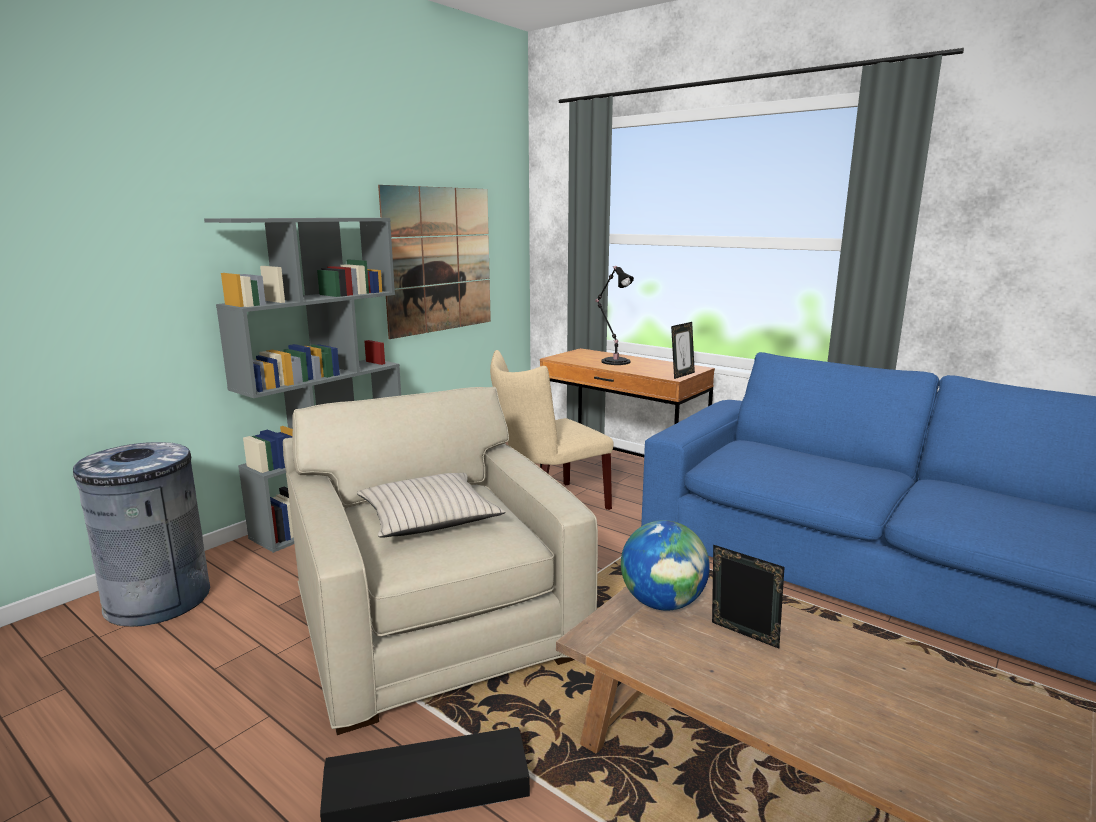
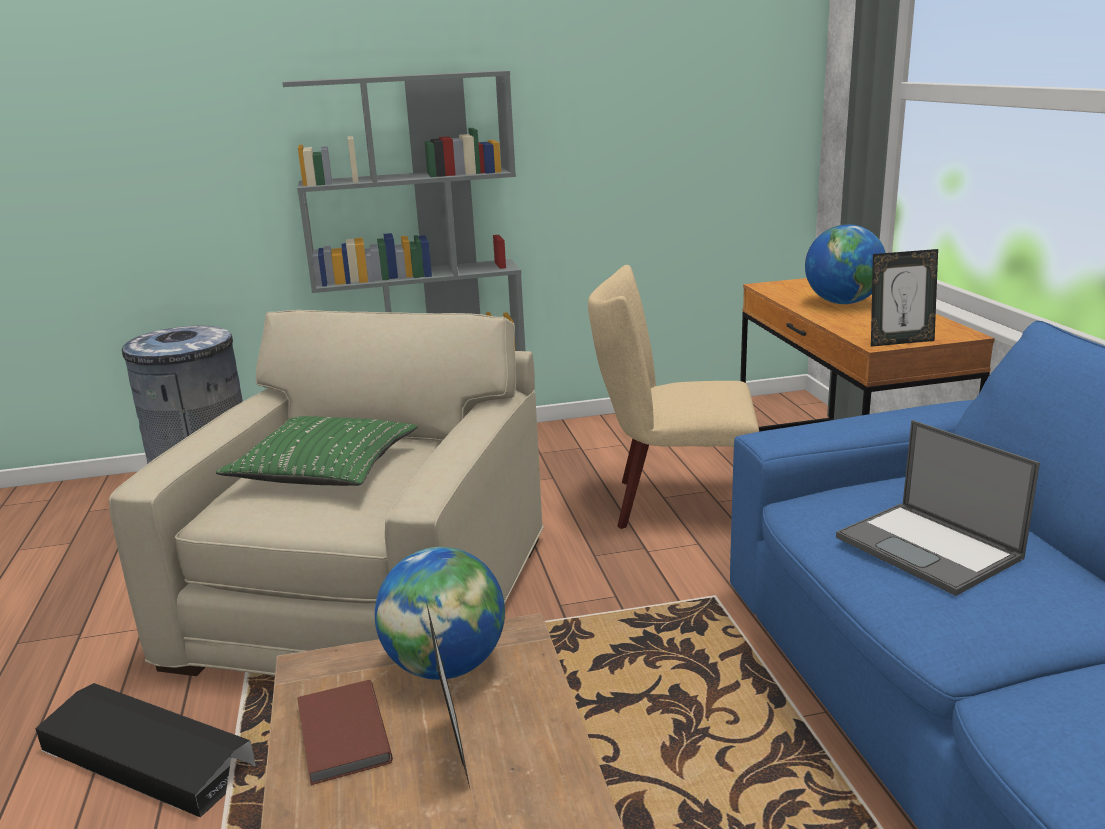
camera: 40 degrees right, 5 degrees up
(428, 518) = (324, 469): beige pillow -> green pillow
(439, 260) = (634, 127): picture -> none
(614, 361) = (842, 303): black table lamp -> globe
(675, 659) = (340, 736): none -> brown book
(799, 468) = (930, 548): none -> laptop

